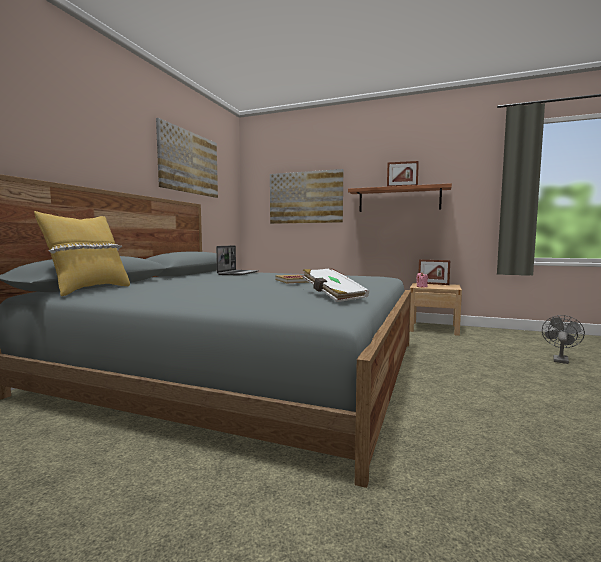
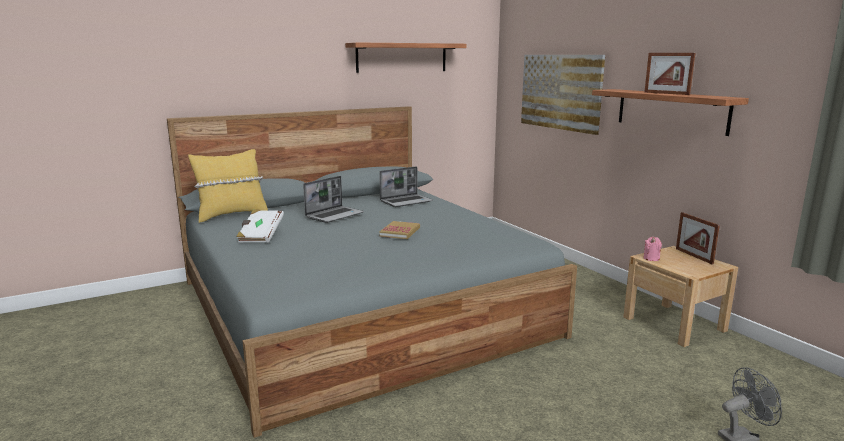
camera: 40 degrees right, 10 degrees up
(189, 162) = (402, 57): picture -> shelf
(208, 280) = (334, 215): none -> laptop
(333, 297) = (329, 274): white book -> white book (260, 236)

